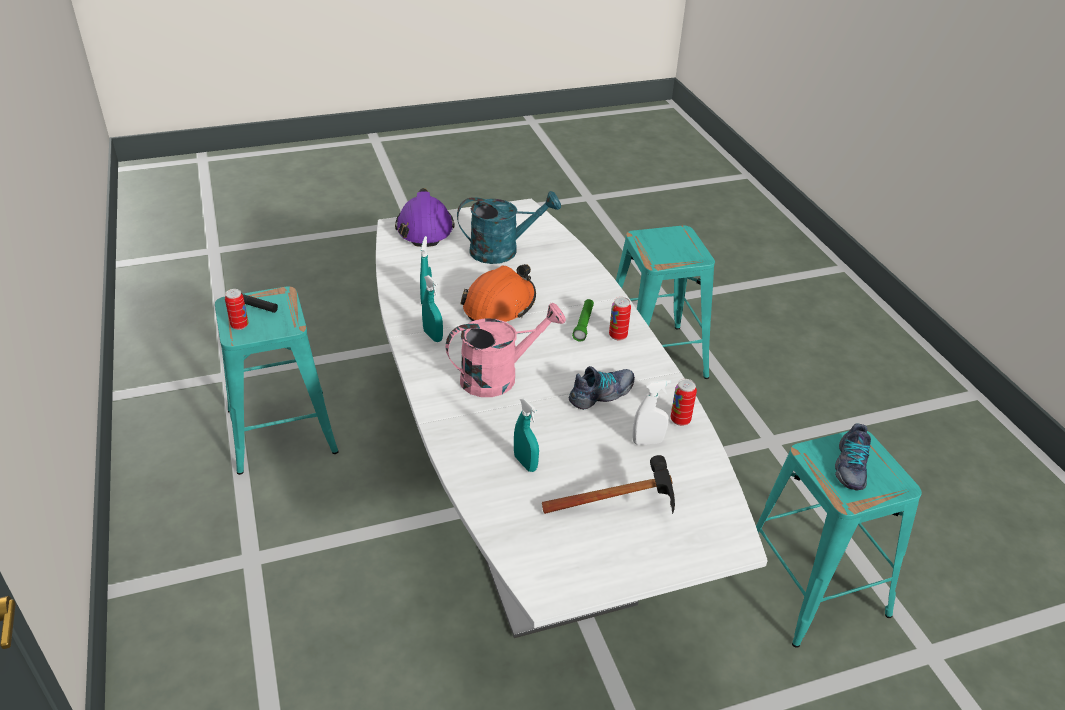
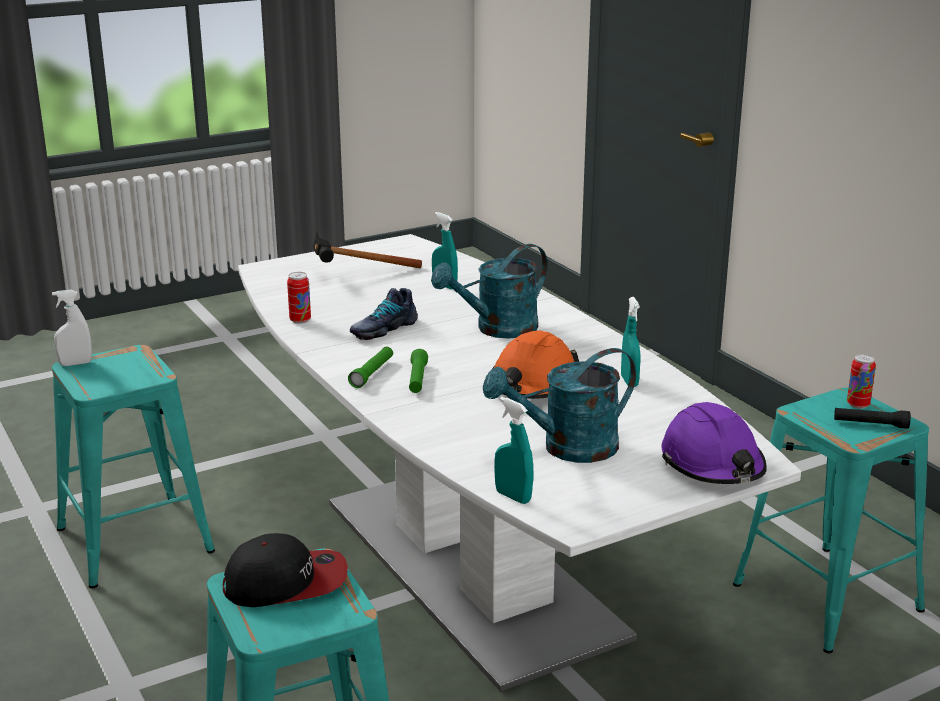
camera: 170 degrees right, 15 degrees down
(433, 336) = (592, 351): turquoise spray bottle -> turquoise spray bottle (513, 497)
(499, 376) = (497, 330): pink watering can -> turquoise watering can
(618, 336) = (372, 373): can -> green flashlight
(648, 441) = (333, 306): white spray bottle -> white spray bottle (75, 363)
(672, 254) = (286, 582): none -> cap
(850, 467) = (117, 371): shoe -> none

